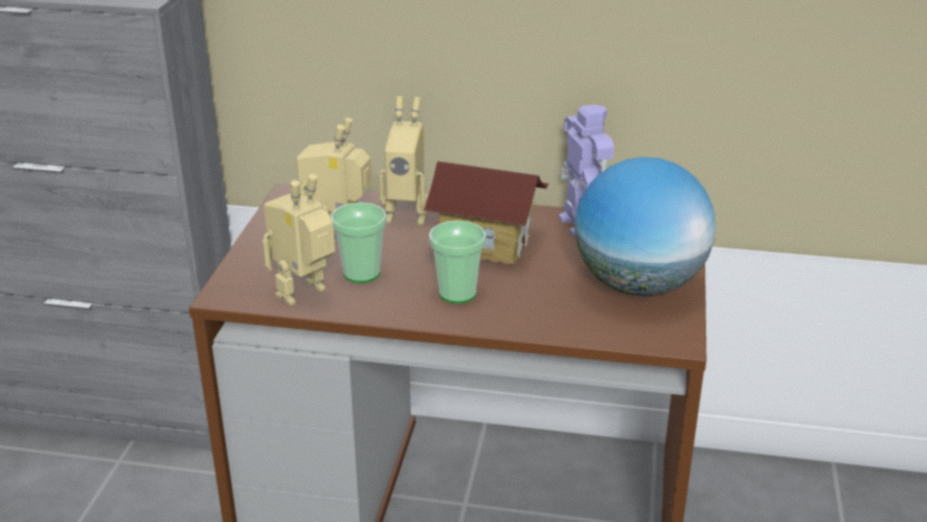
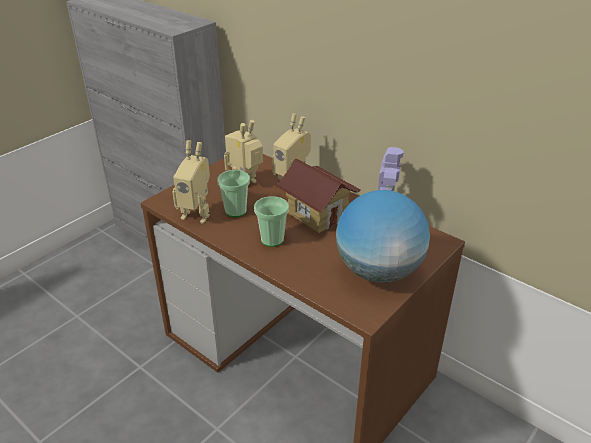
camera: 30 degrees right, 5 degrees up
(305, 295) = (197, 214): toy robot -> toy robot turned 150 degrees counterclockwise

